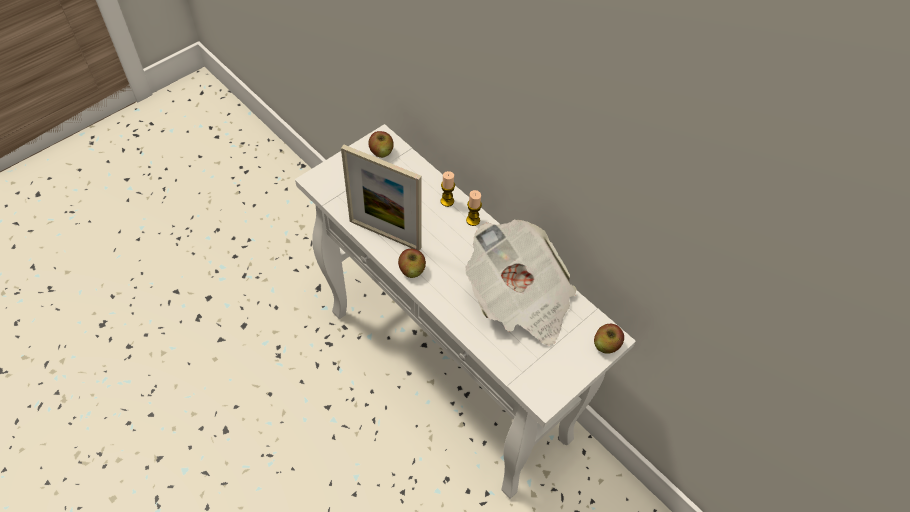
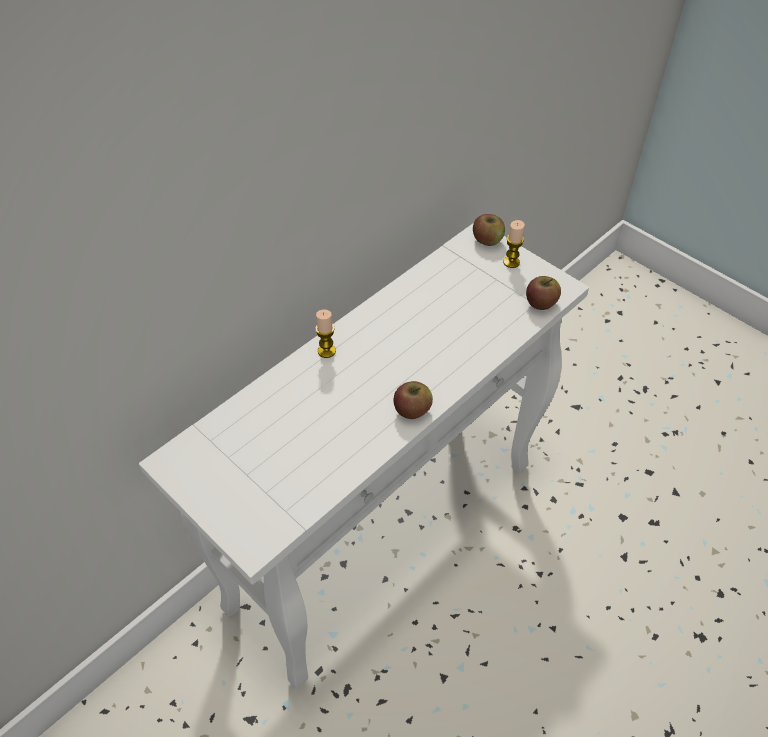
camera: 90 degrees left, 5 degrees down
(381, 151) = (198, 461): apple -> apple (541, 303)
(385, 234) = (356, 444): picture frame -> none
(447, 201) = (295, 378): candle -> candle (511, 262)
(520, 299) = (441, 306): newspaper -> none

